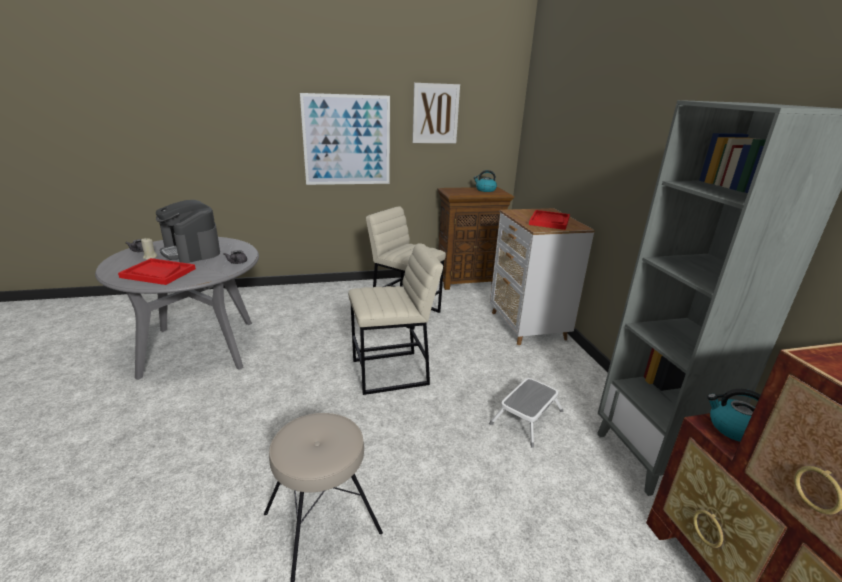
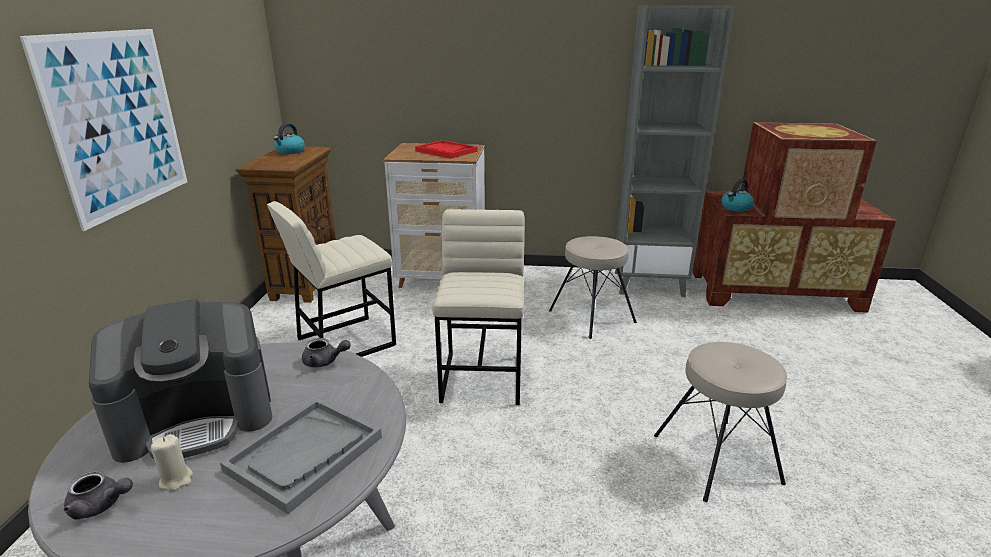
camera: 70 degrees left, 0 degrees up
(158, 273) = (305, 454): red tray -> grey tray
(435, 114) = (203, 53): picture -> none
(527, 417) = (591, 317): grey step ladder -> beige stool

